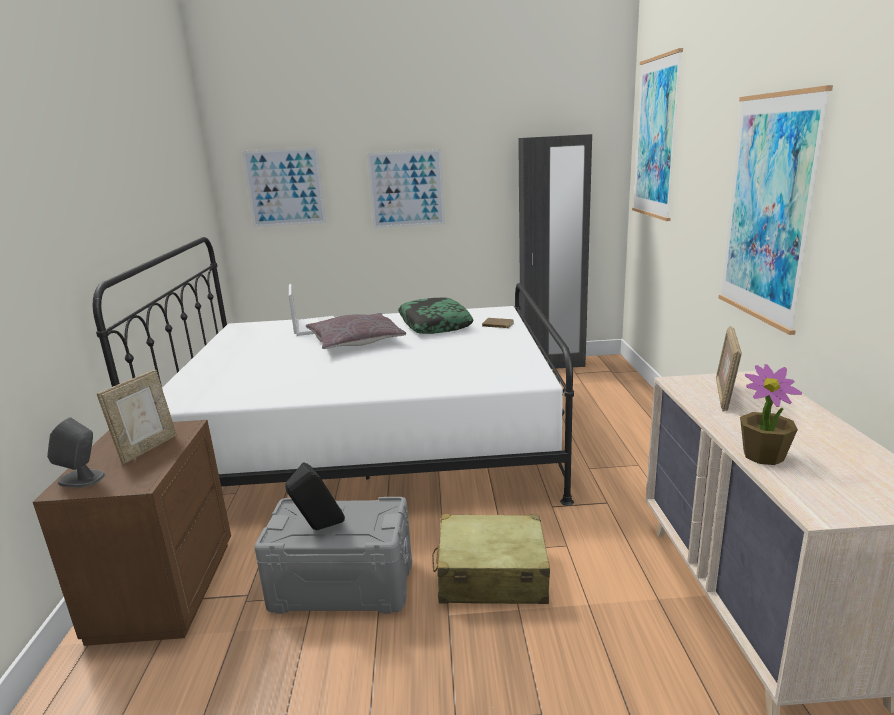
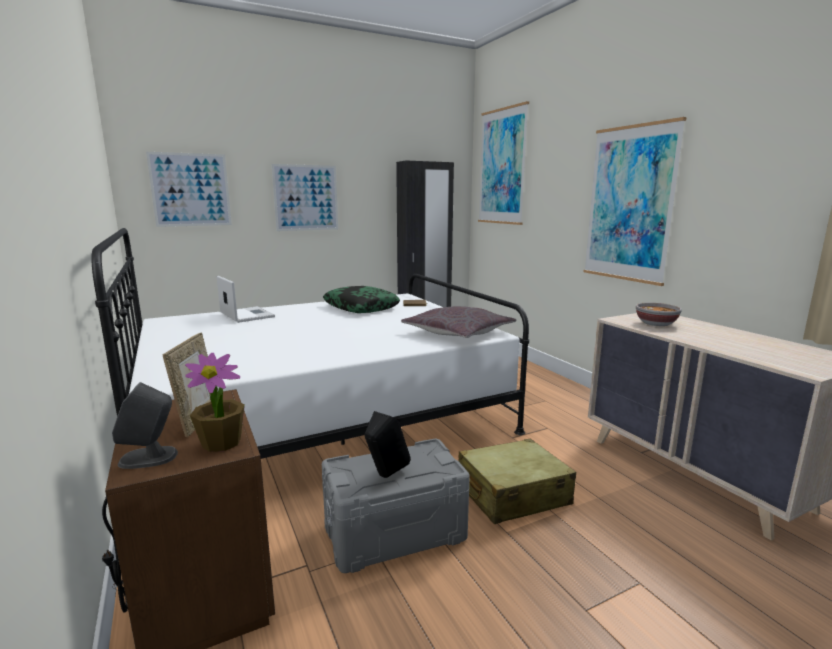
camera: 25 degrees left, 5 degrees down
(355, 341) = (304, 322): grey pillow -> grey pillow (458, 333)
(724, 396) = (656, 324): picture frame -> bowl
(763, 455) = (732, 350): potted plant -> potted plant (222, 442)

